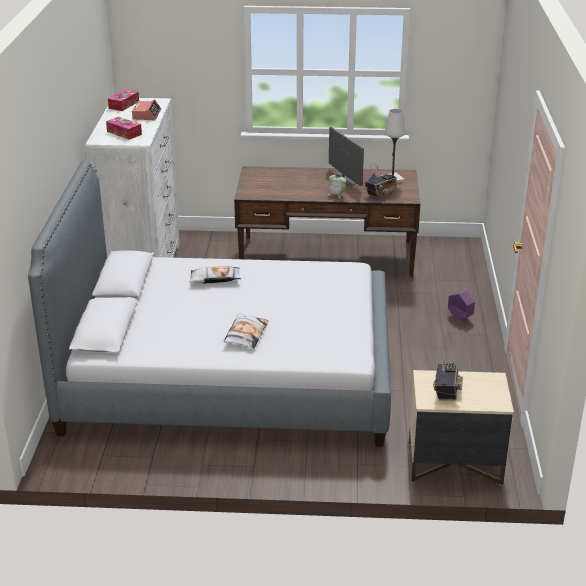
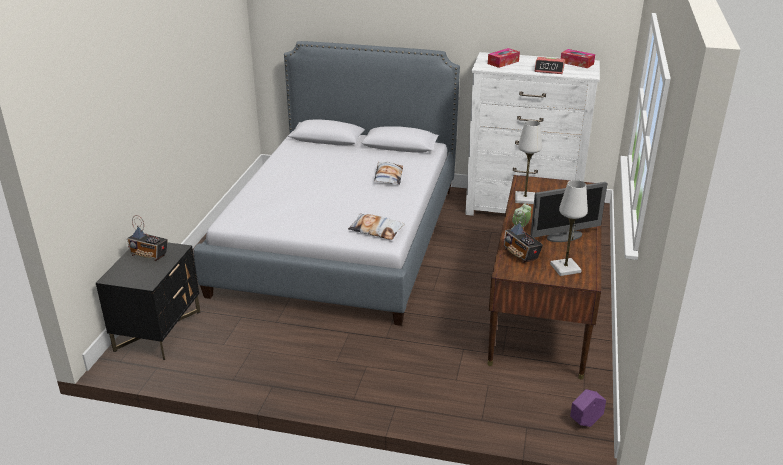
camera: 100 degrees right, 0 degrees up
(246, 334) = (291, 183): pillow -> pillow (376, 230)
(284, 194) = (525, 199): none -> white table lamp
(453, 463) = (158, 330): beige nightstand -> black nightstand
(459, 317) = (394, 386): purple planter -> purple planter (585, 422)

